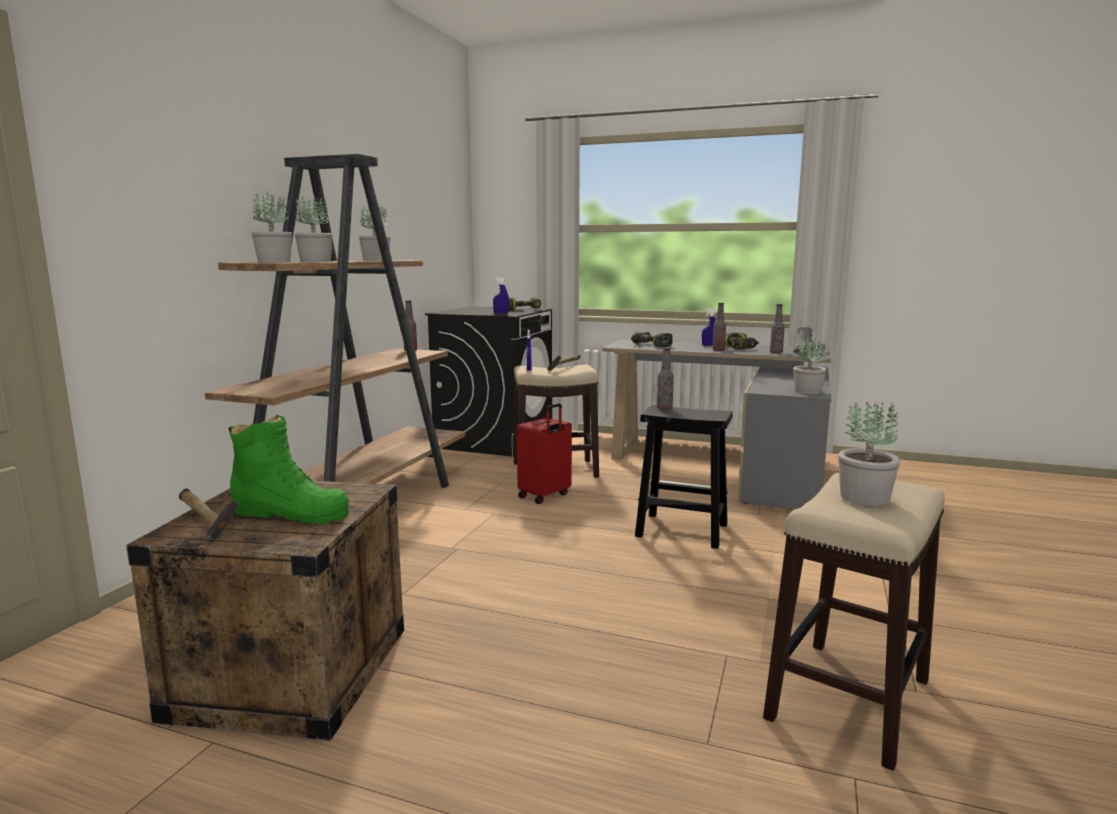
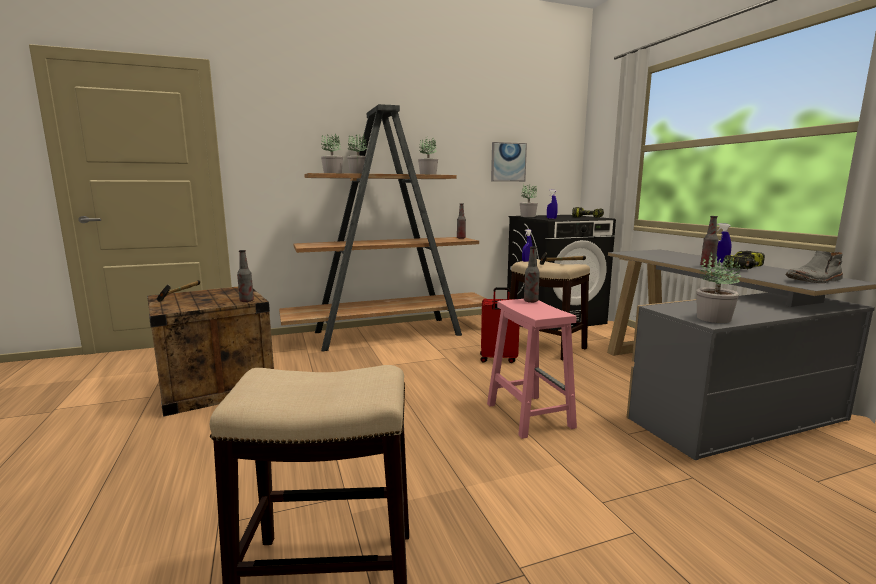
camera: 50 degrees right, 0 degrees up
(291, 513) = (204, 300): green boot -> none
(417, 239) = (508, 162): none -> picture
(650, 345) = (657, 255): power drill -> none
(680, 530) = (528, 415): black stool -> pink stool
(776, 352) = (766, 276): bottle -> bottle (246, 301)
(865, 497) = (323, 383): potted plant -> potted plant (528, 216)

